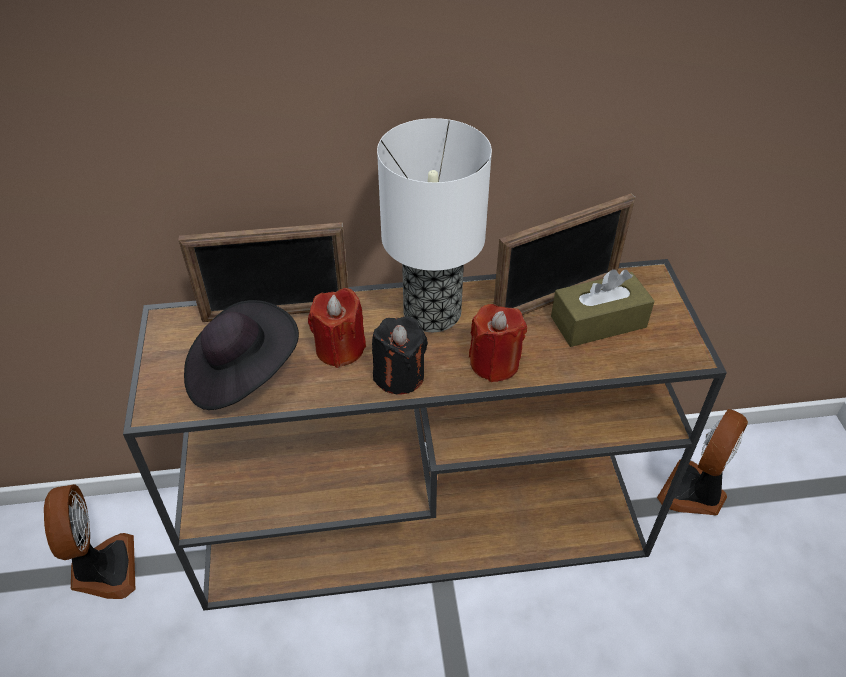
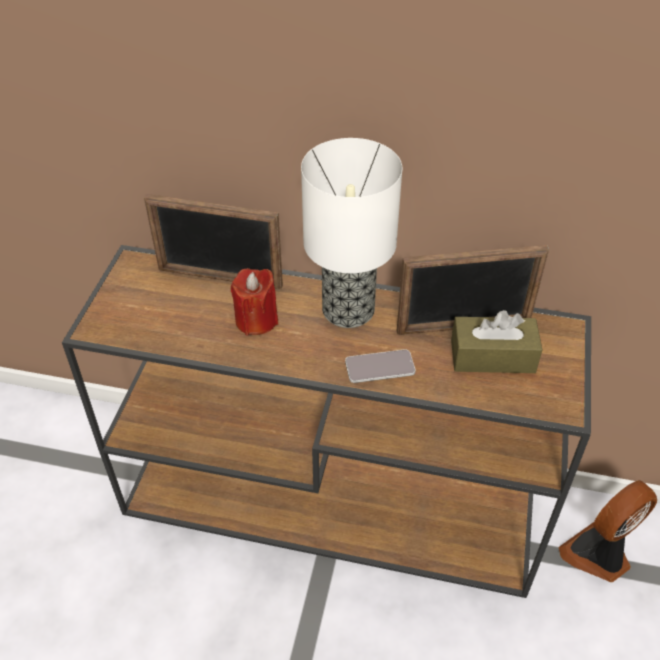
camera: 20 degrees right, 0 degrees up
(103, 569) = (59, 457): fan -> none
(241, 374) = (169, 320): black hat -> none
(399, 375) = (294, 355): black candle -> none
(494, 363) = (380, 367): red candle -> phone

